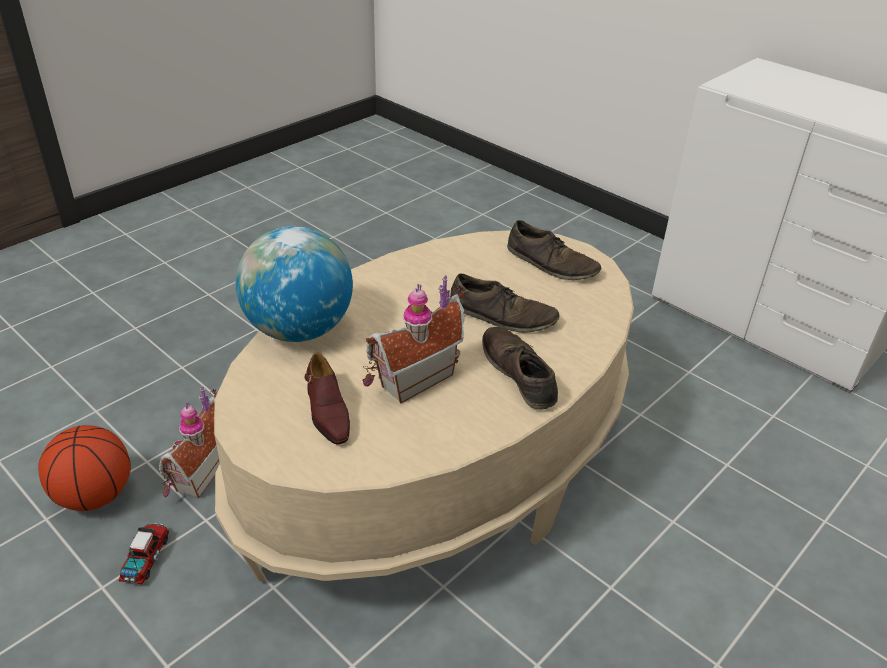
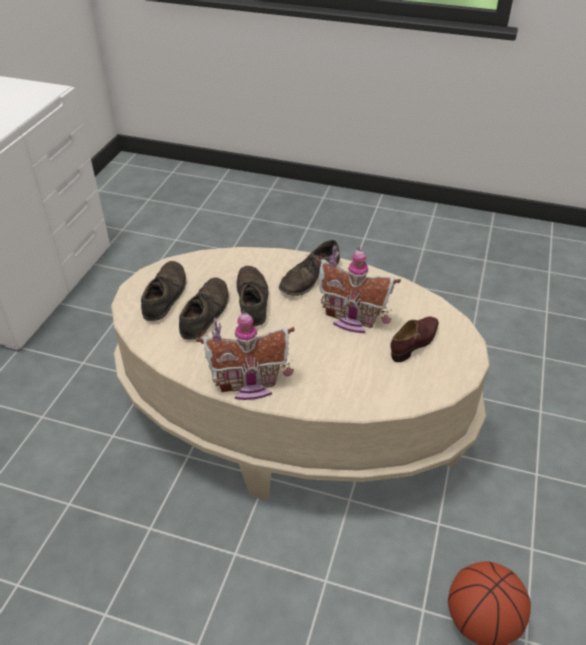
camera: 115 degrees left, 5 degrees up
(146, 558) = (493, 538): toy truck -> none
(196, 474) = (407, 560): toy house -> toy house (249, 384)
(299, 330) = (349, 396): globe -> none
(503, 280) = (205, 313): none -> brown shoe

